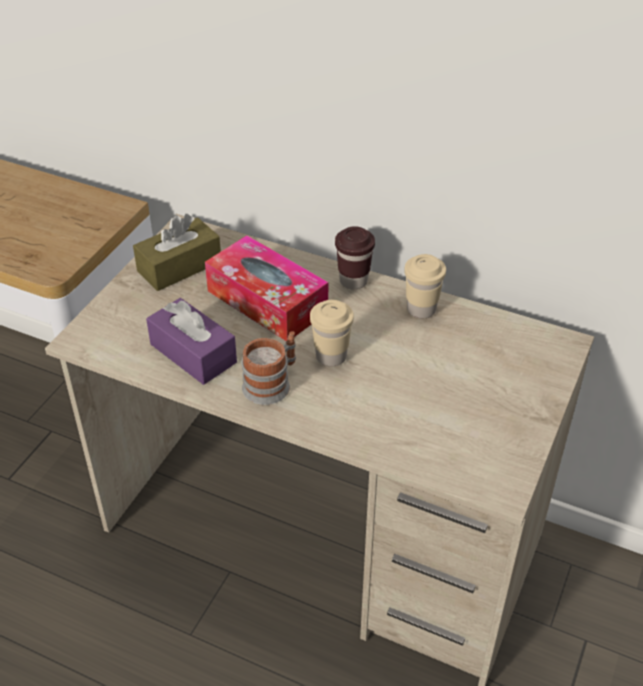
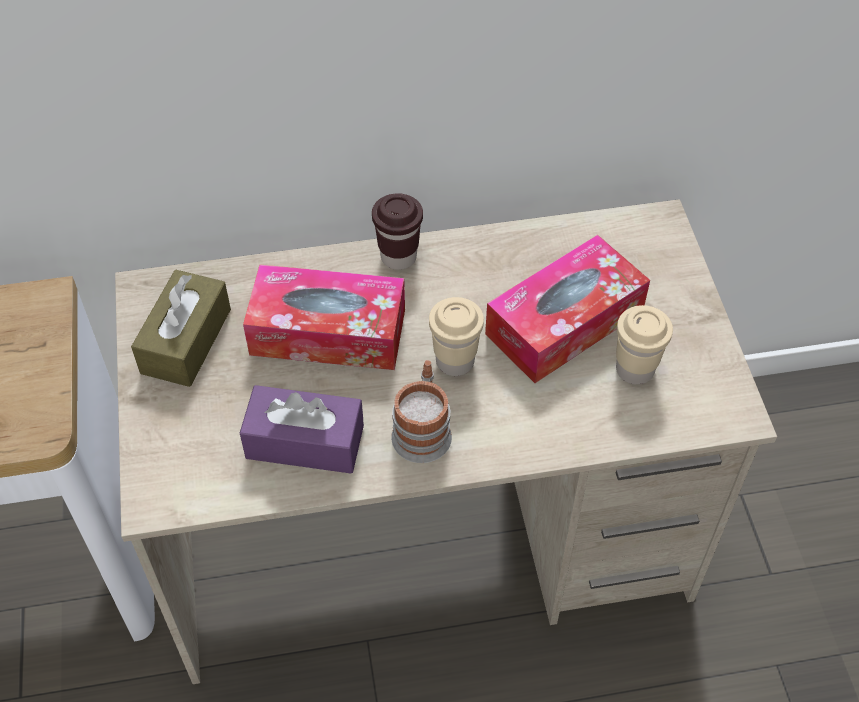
camera: 35 degrees left, 10 degrees up
(421, 309) = (497, 255): beige cup -> beige cup (635, 370)
(429, 370) = (564, 323): none -> tissue box

